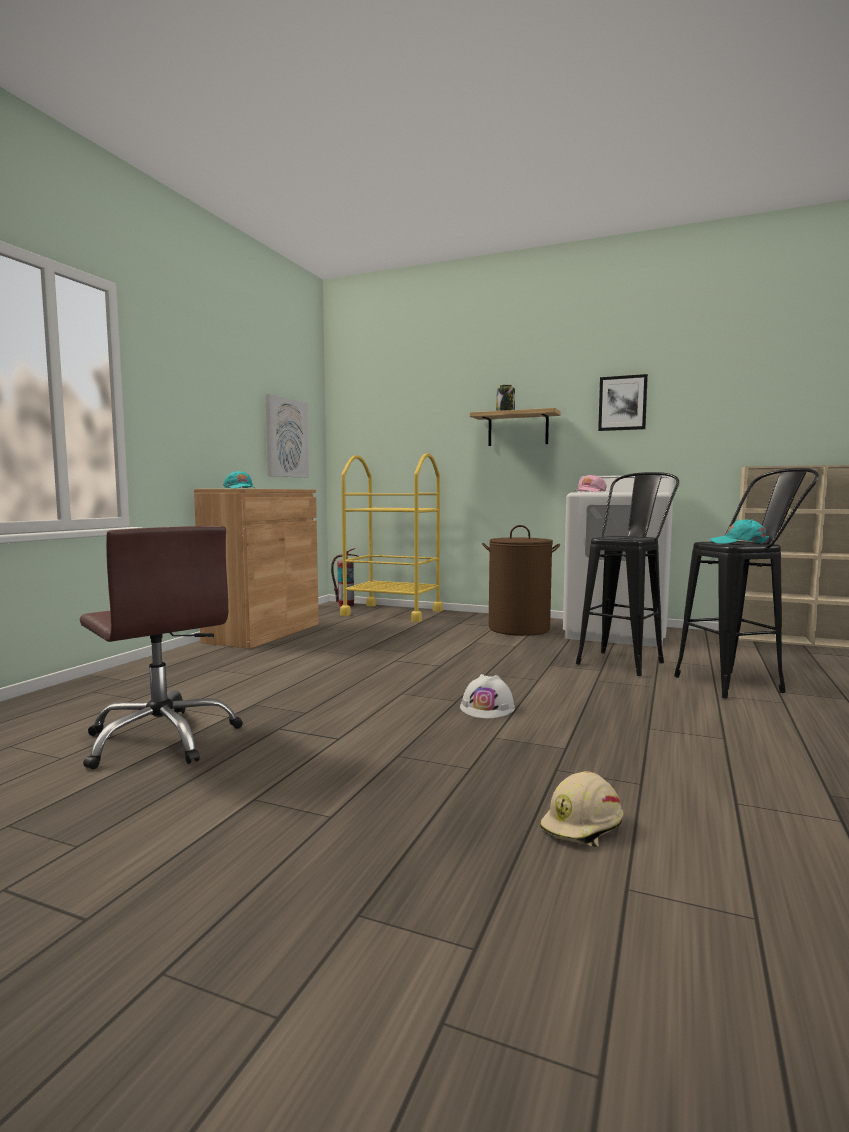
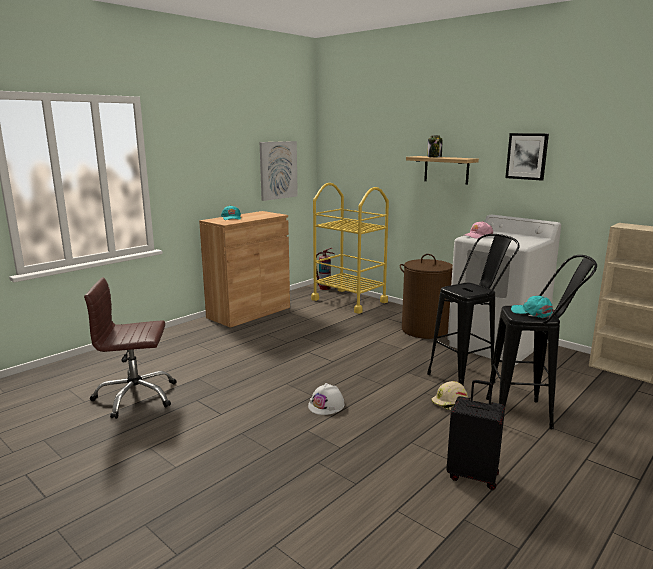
camera: 20 degrees right, 10 degrees up
(162, 739) = (136, 397): brown office chair -> brown office chair turned 105 degrees clockwise
(583, 826) = (292, 504): beige hard hat -> beige hard hat (450, 402)
(769, 748) = (473, 475): none -> black suitcase

